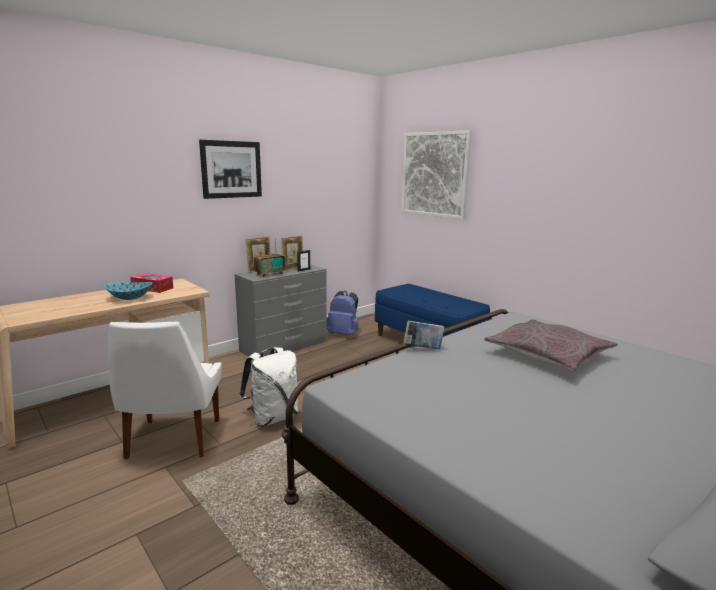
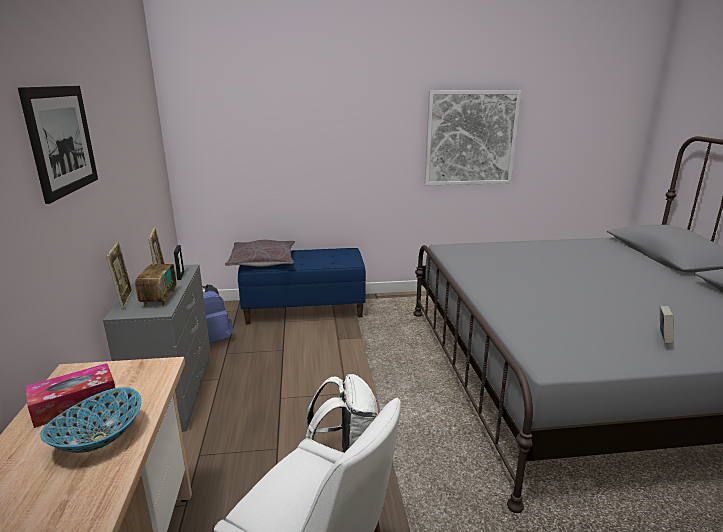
camera: 55 degrees left, 5 degrees up
(423, 349) = (488, 301): book -> book (662, 339)
(434, 174) = (263, 117): picture -> picture (470, 138)
(548, 355) = (534, 268): grey pillow -> grey pillow (263, 261)

